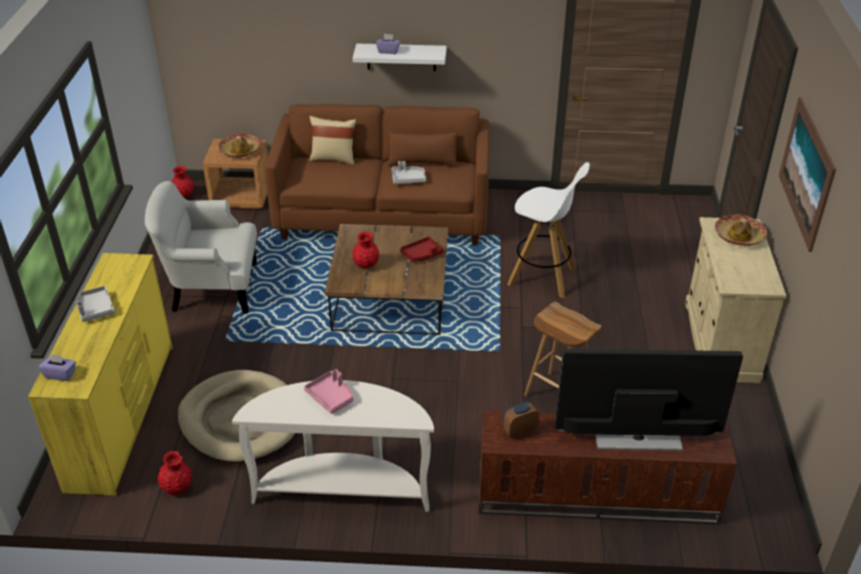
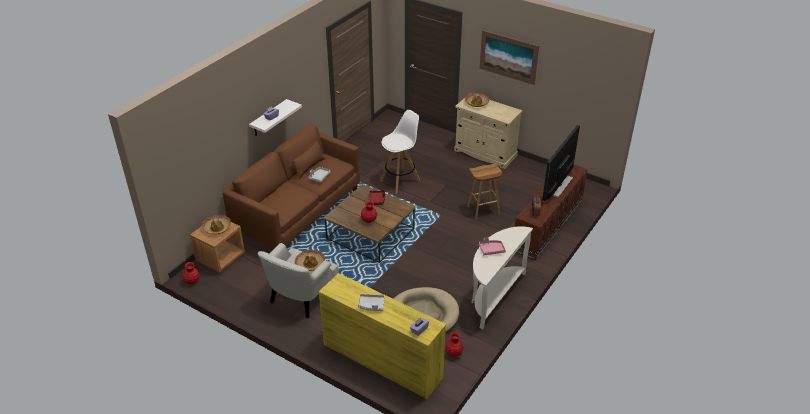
camera: 60 degrees left, 0 degrees up
(223, 248) = (310, 263): none -> hat
(333, 158) = (271, 194): beige pillow -> none

